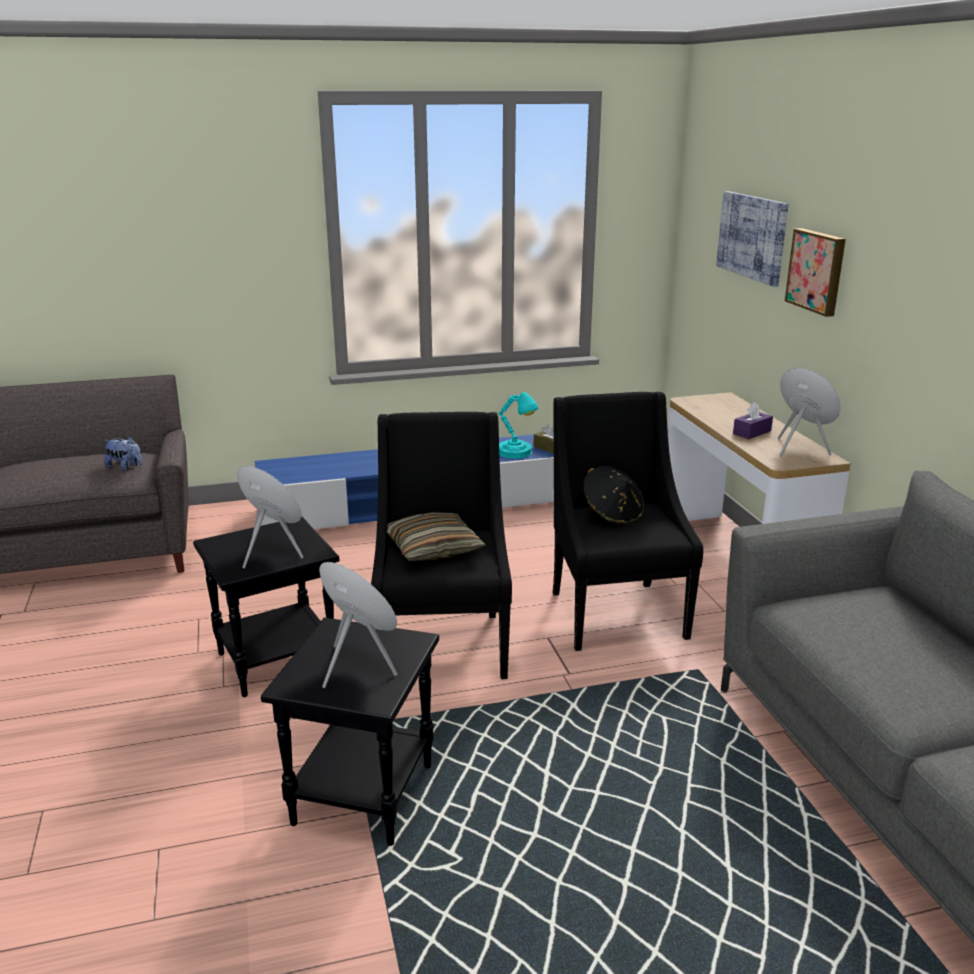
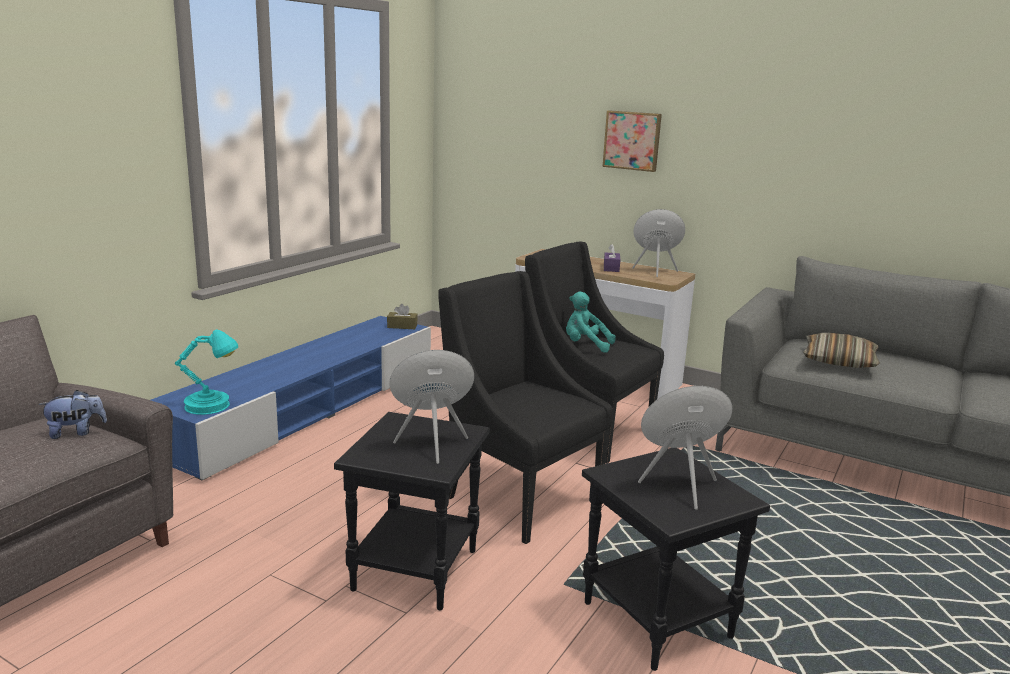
camera: 45 degrees left, 5 degrees down
(433, 548) = (526, 402): pillow -> pillow (839, 361)
(516, 453) = (384, 335): turquoise table lamp -> turquoise table lamp (211, 406)
(612, 514) = (585, 345): black hat -> turquoise plush toy
(752, 236) = (547, 122): picture -> none

